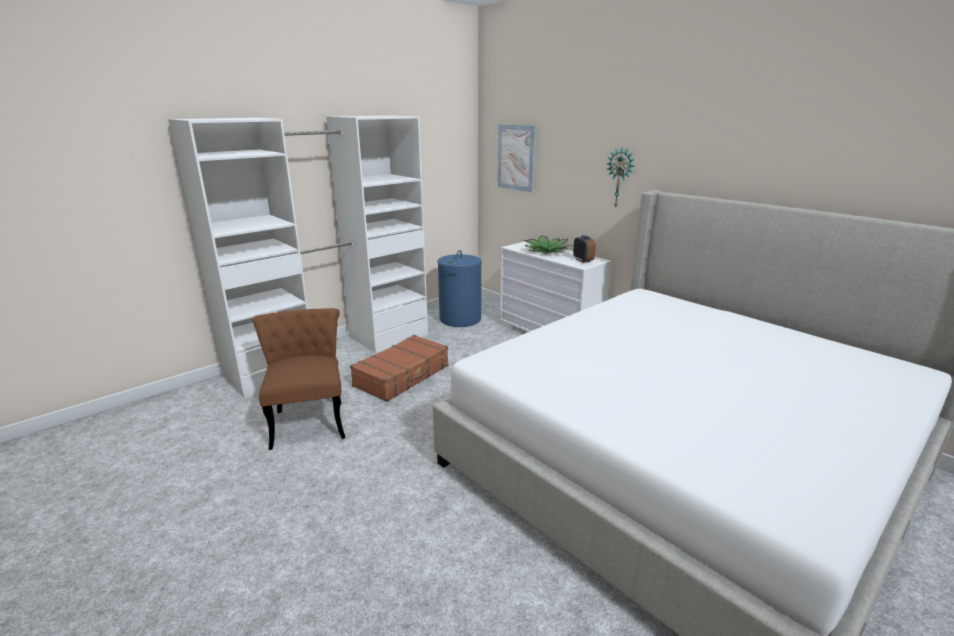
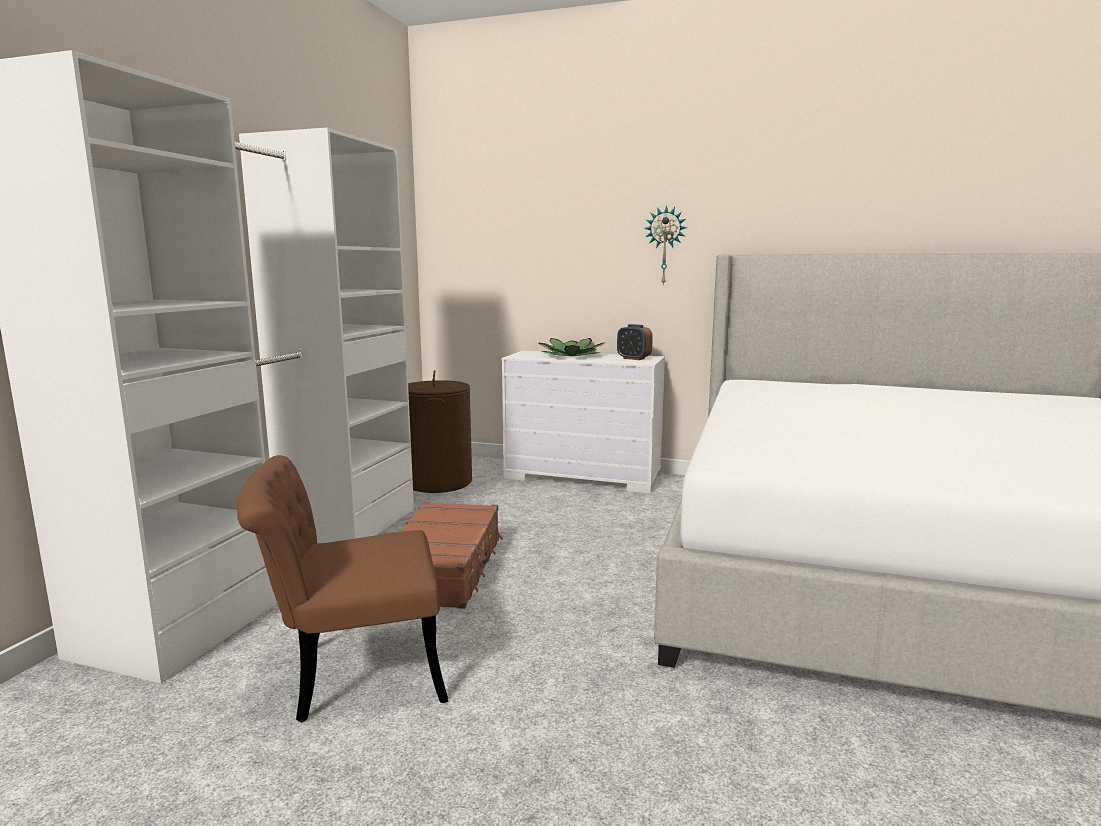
camera: 30 degrees left, 10 degrees down
(309, 419) = (352, 675): brown chair -> brown chair turned 60 degrees counterclockwise
(460, 319) = (438, 482): blue laundry basket -> brown laundry basket
(516, 157) = (490, 235): picture -> none

